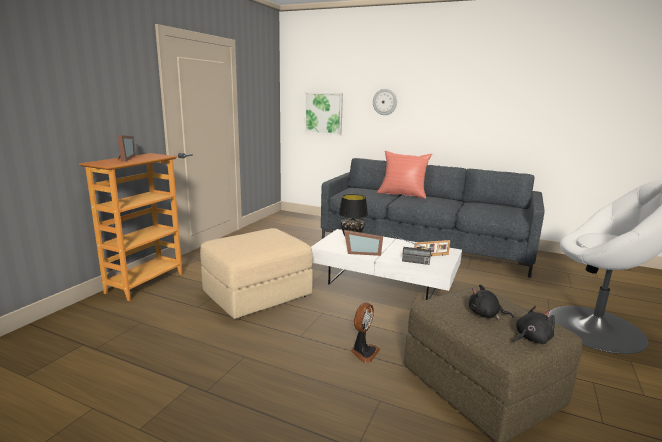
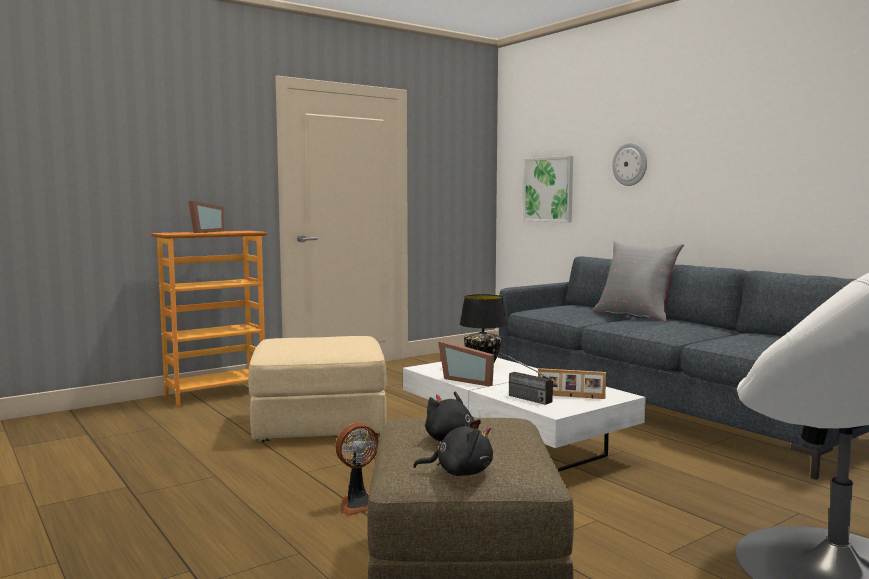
camera: 30 degrees right, 10 degrees down
(402, 194) = (635, 315): red pillow -> grey pillow

